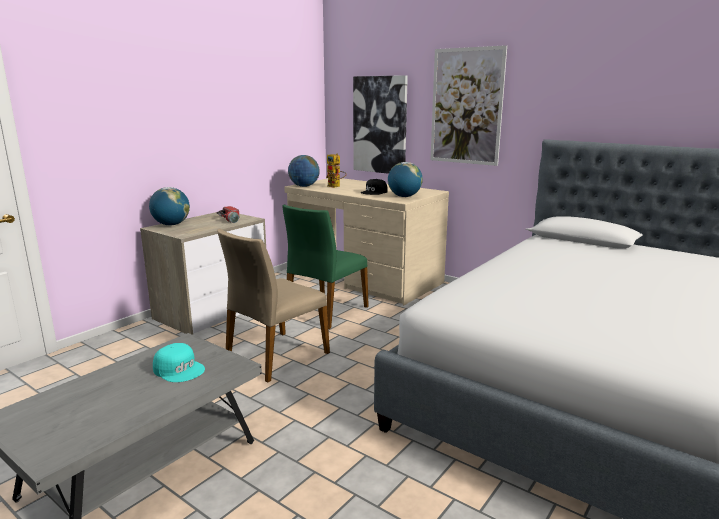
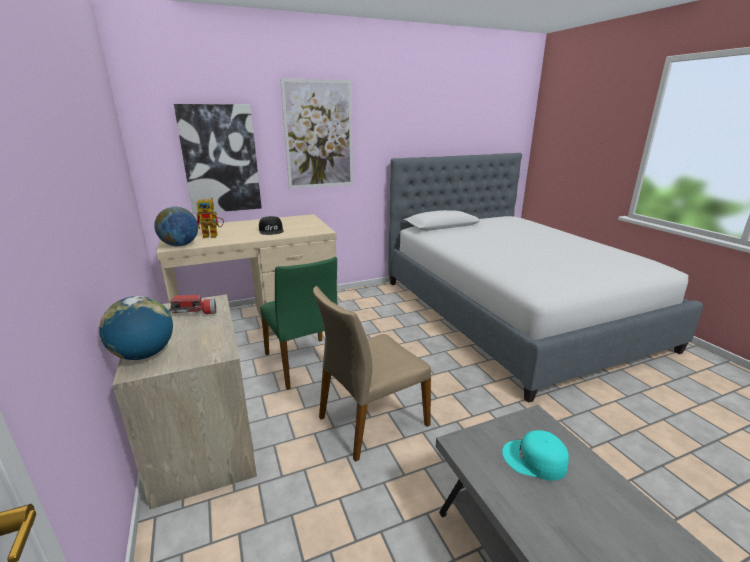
camera: 60 degrees left, 5 degrees up
(179, 369) = (535, 460): turquoise cap -> turquoise cap turned 135 degrees counterclockwise
(276, 356) = (371, 420): beige chair -> beige chair turned 75 degrees clockwise
(404, 196) = (309, 227): globe -> none

